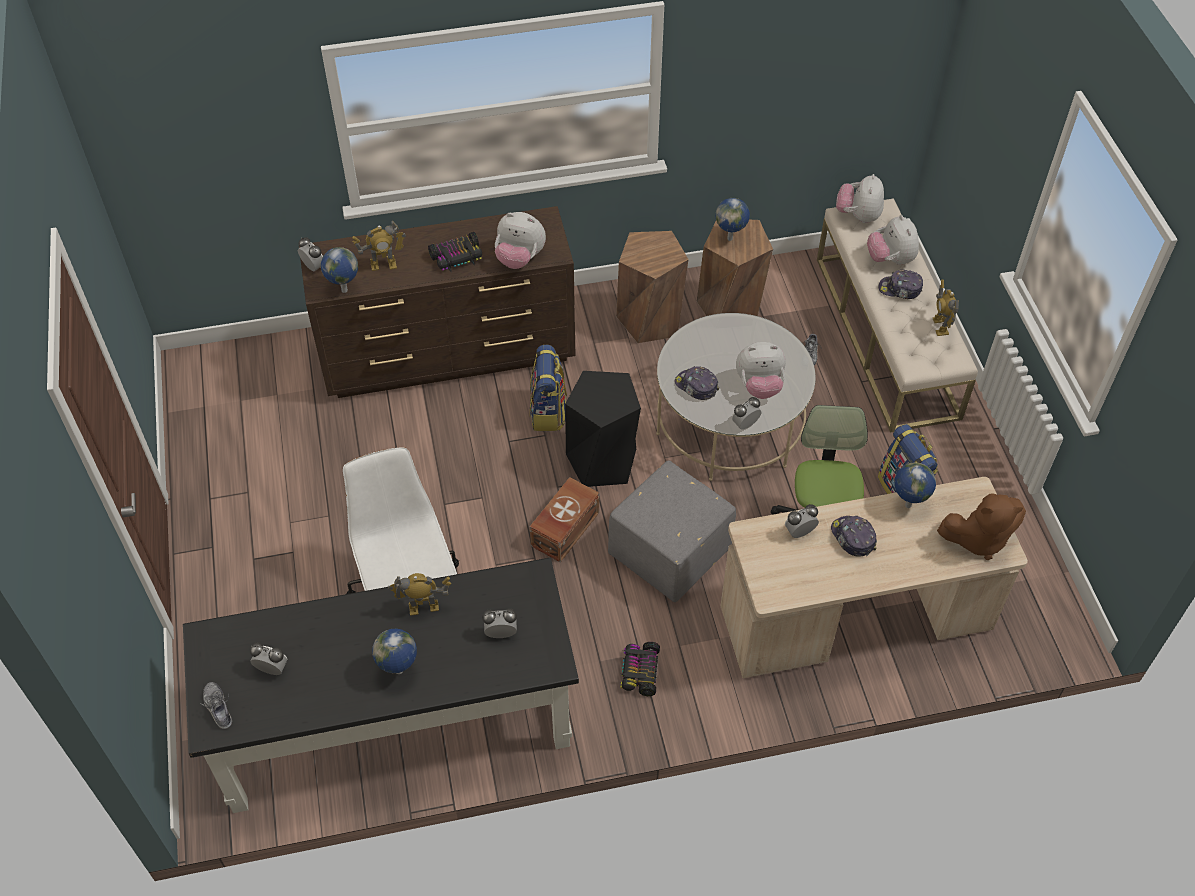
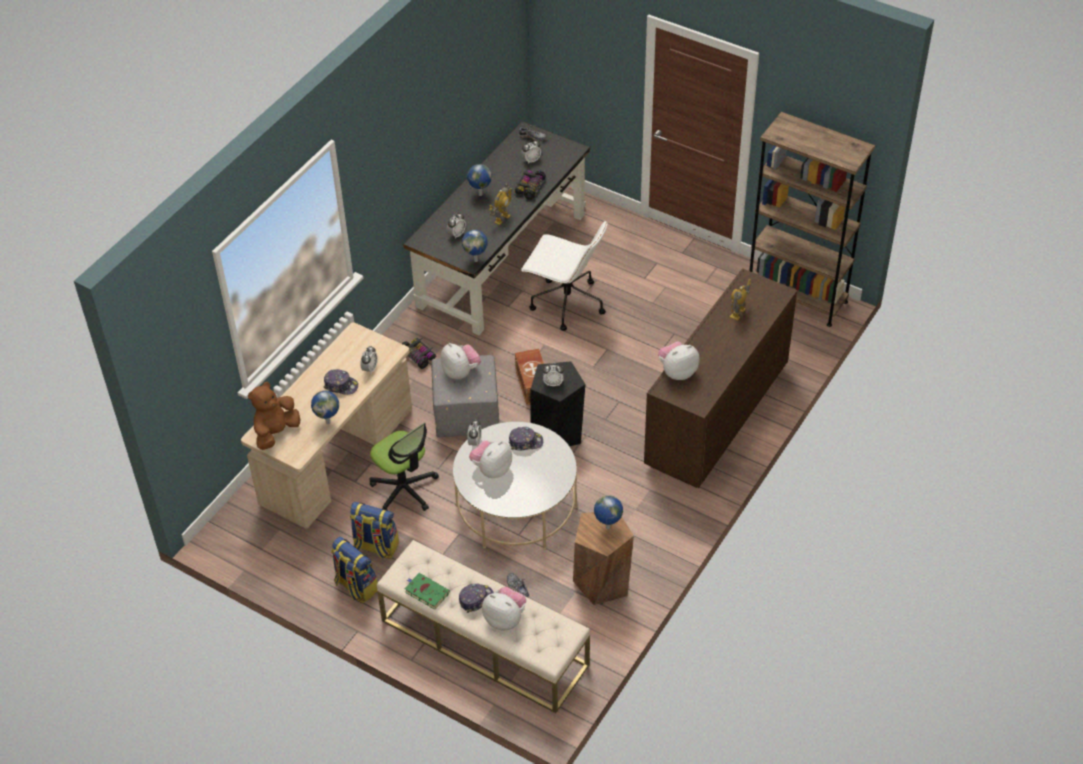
camera: 135 degrees right, 5 degrees down
(200, 400) = (796, 297): none -> brown bookcase
(313, 267) = (769, 285): alarm clock -> alarm clock (553, 383)
(343, 290) = (736, 287): globe -> globe (476, 260)
(457, 257) = (709, 346): toy car -> toy car (529, 187)
(548, 412) = (620, 432): backpack -> backpack (355, 586)
(650, 319) = (638, 531): brown stool -> none
(858, 216) = (561, 637): plush toy -> plush toy (461, 372)
(940, 326) = (426, 592): toy robot -> green book

